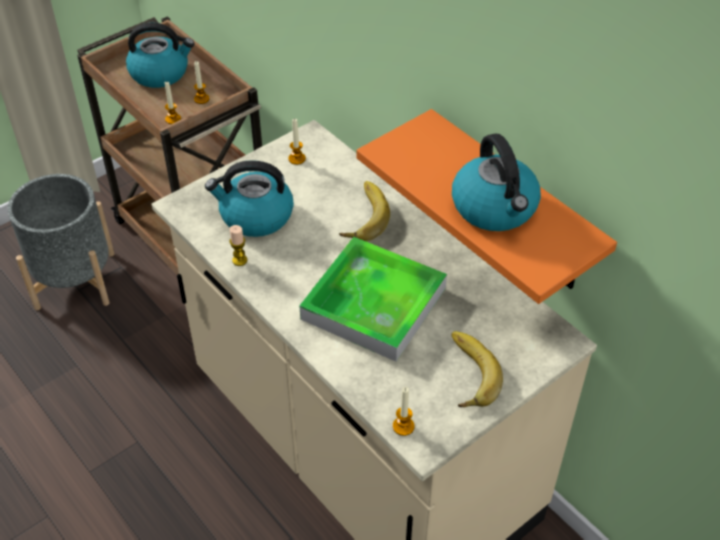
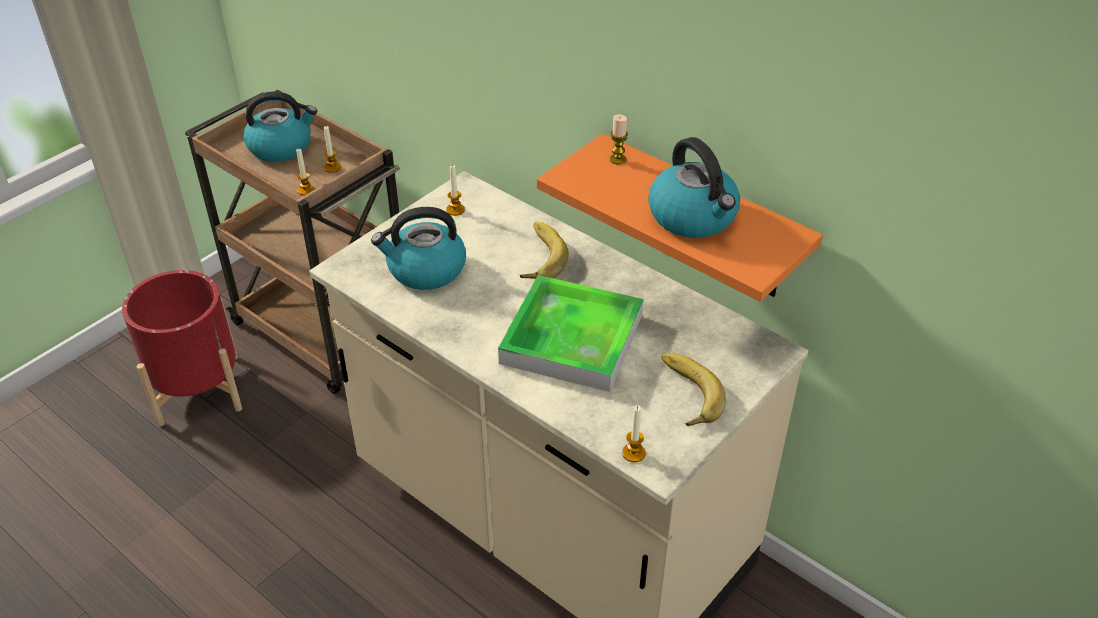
camera: 10 degrees left, 5 degrees down
(75, 280) = (198, 389): grey planter -> red planter
(239, 260) = (419, 314): candle -> candle (617, 159)

